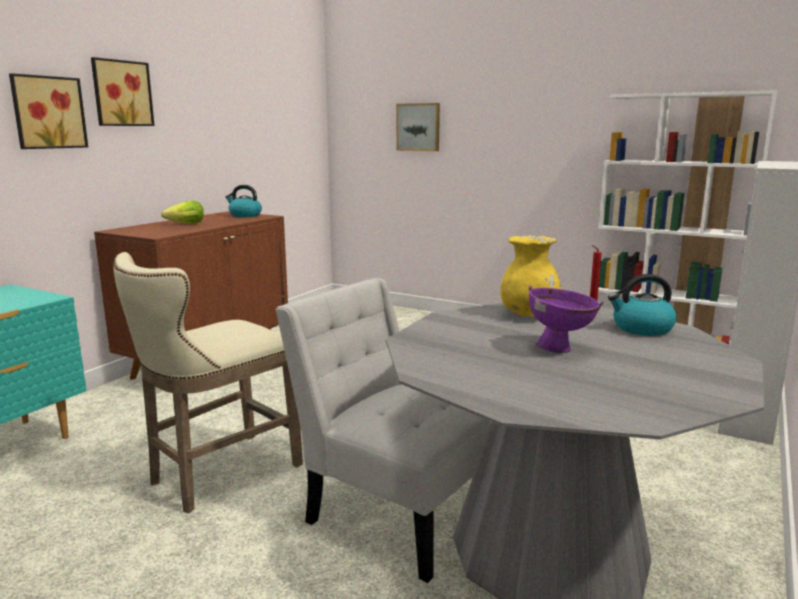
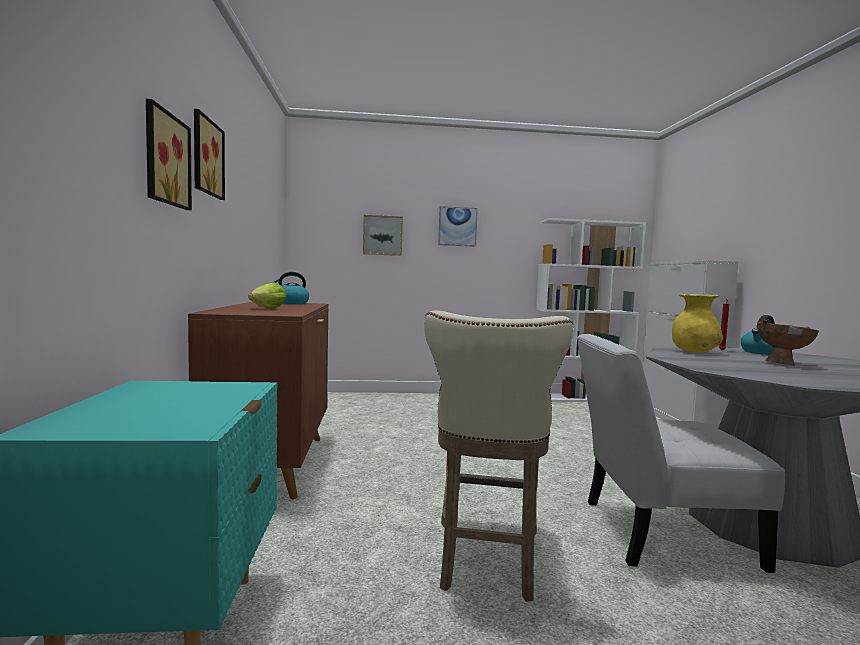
camera: 35 degrees left, 10 degrees down
(503, 111) = (457, 226): none -> picture
(561, 349) = (784, 364): purple bowl -> brown bowl

